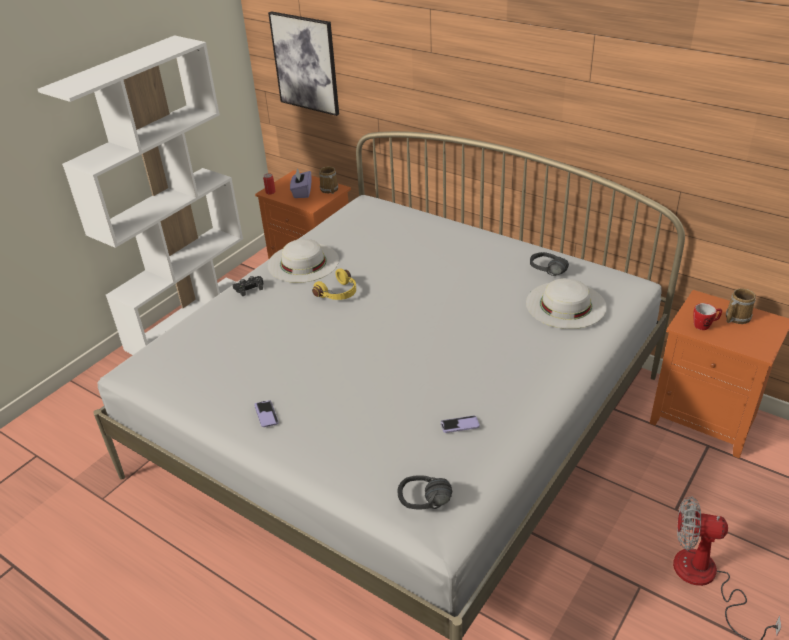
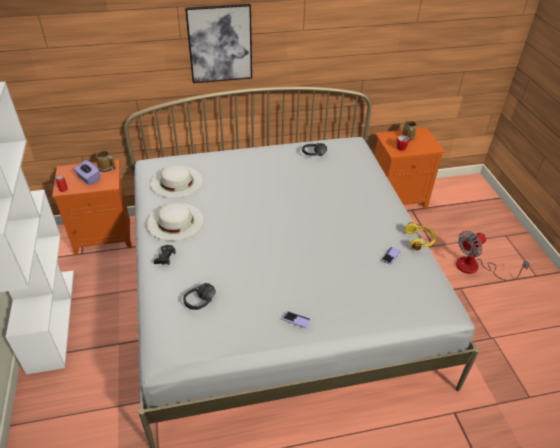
camera: 50 degrees left, 5 degrees up
(305, 63) = (57, 76): picture -> picture (220, 44)
(339, 293) = (228, 227): yellow headphones -> yellow headphones (419, 240)
(425, 506) = (432, 304): black headphones -> black headphones (204, 303)
(565, 304) = (347, 167): white hat -> white hat (176, 181)

